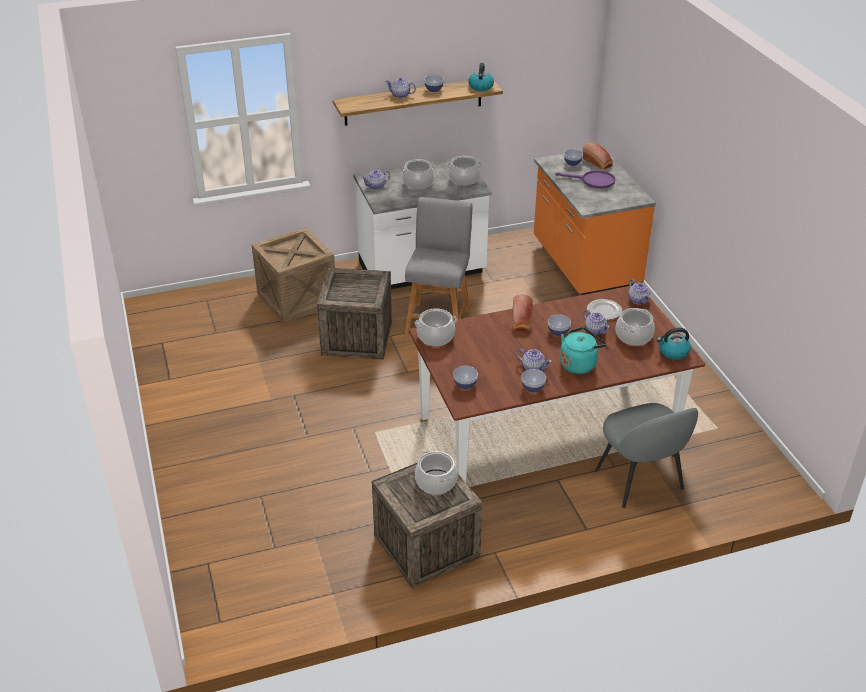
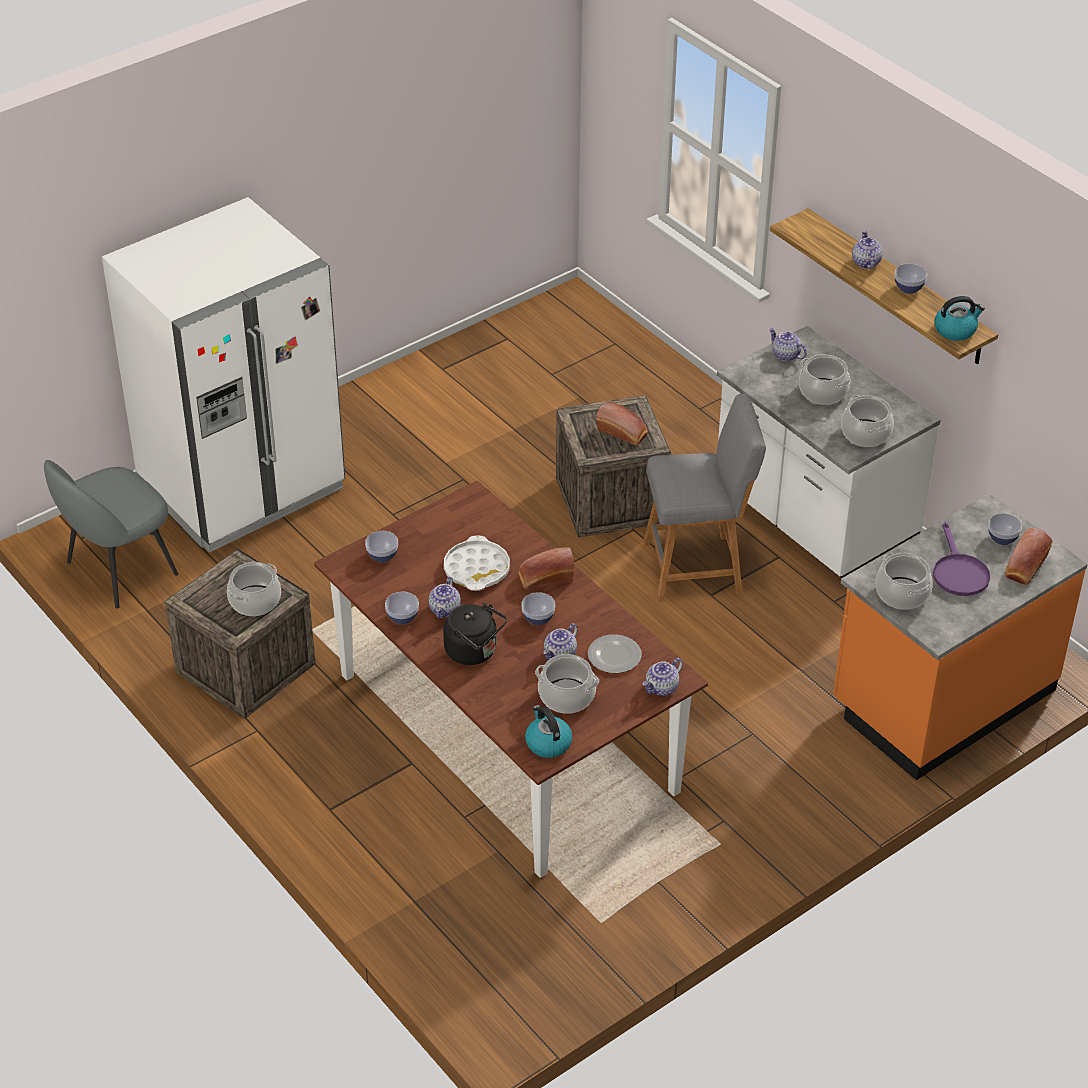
camera: 70 degrees right, 5 degrees up
(223, 509) = (242, 486): none -> white fridge
(297, 299) = (665, 420): crate -> none
(359, 283) = (623, 433): none -> bread
(435, 337) = (470, 507): cooking pot -> cooking pot (901, 594)
(499, 346) = (477, 569): none -> white tray
(579, 364) = (474, 652): turquoise kettle -> black kettle
(640, 481) = (444, 849): grey chair -> grey chair (119, 569)

